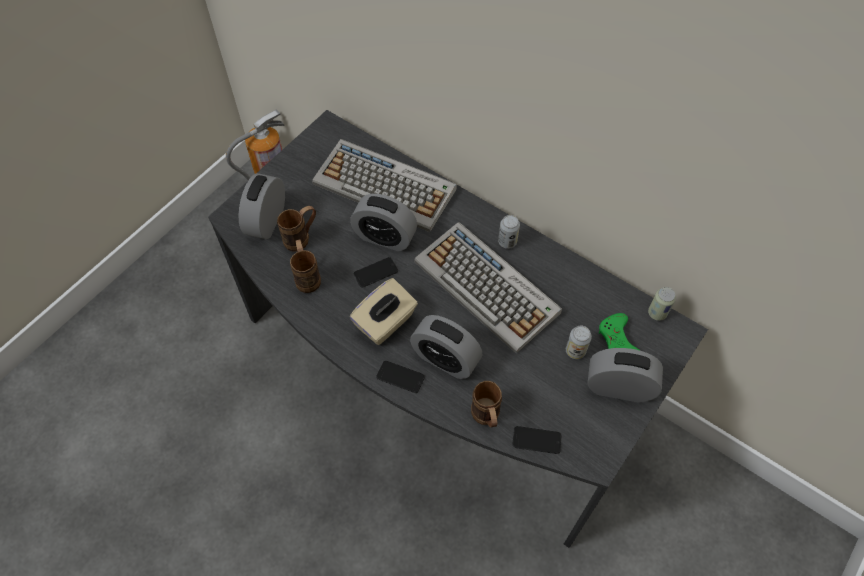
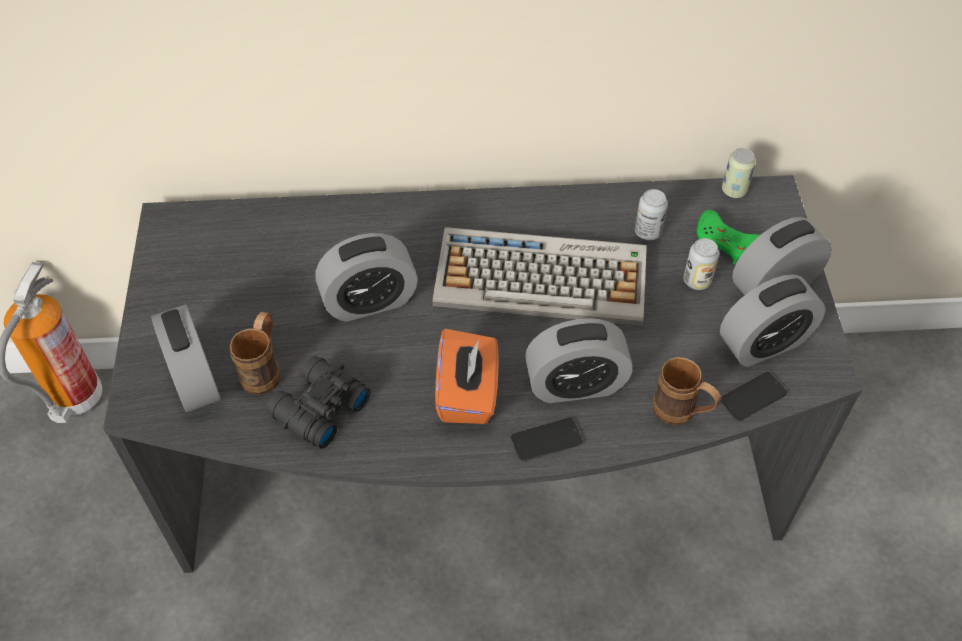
camera: 40 degrees left, 5 degrees down
(307, 276) = (317, 409): brown mug -> black binoculars
(375, 272) = (399, 347): phone -> none
(385, 322) = (468, 394): beige tissue box -> orange tissue box
(386, 186) = (312, 244): keyboard -> none
(507, 242) = (514, 217): can -> can (647, 232)
(576, 415) = (763, 343): none -> alarm clock

